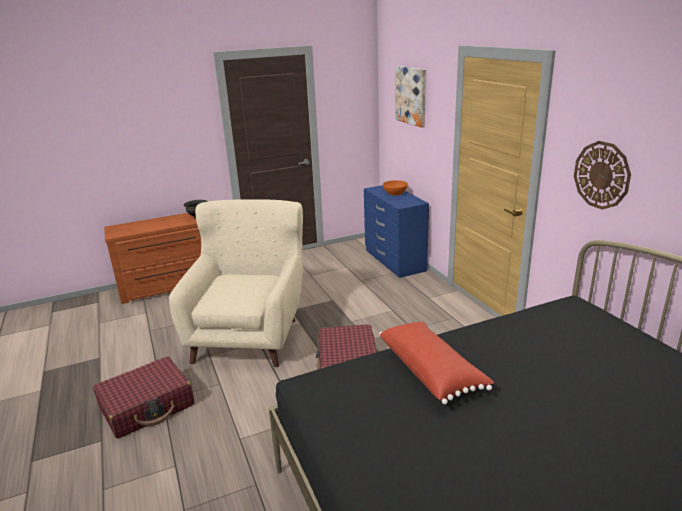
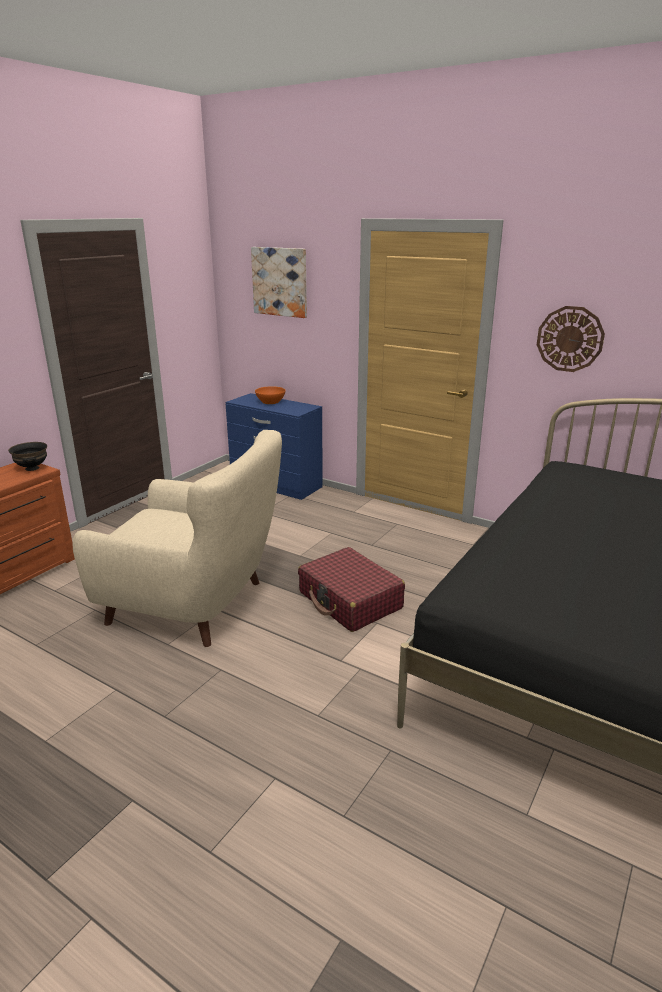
camera: 35 degrees left, 0 degrees up
(147, 406) = (151, 732): red suitcase -> none
(249, 335) = (195, 605): beige armchair -> beige armchair turned 135 degrees clockwise
(431, 371) = (552, 546): red pillow -> none

